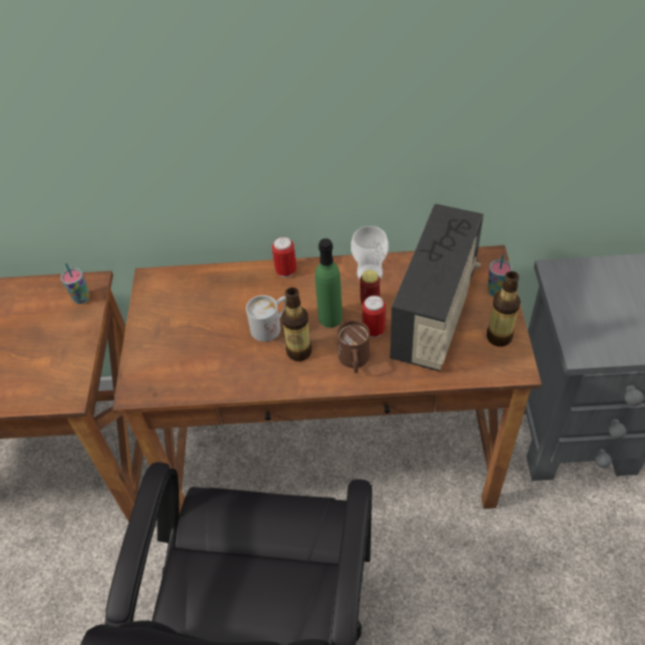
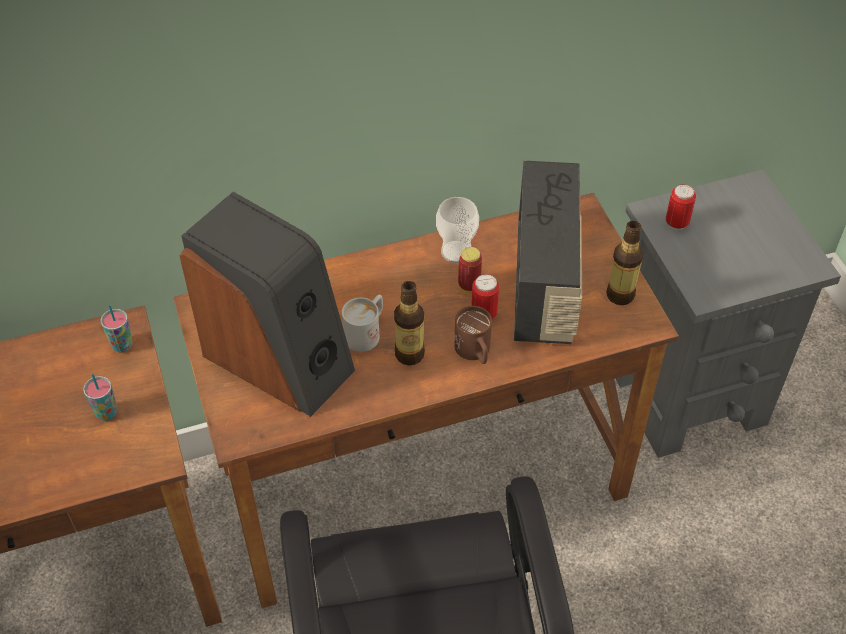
camera: 20 degrees left, 0 degrees up
(194, 334) = (279, 359): none -> speaker
(286, 271) = (359, 266): can -> can (676, 223)
(330, 318) = (430, 310): green bottle -> none
(496, 291) = (601, 246): cup -> cup (106, 413)

